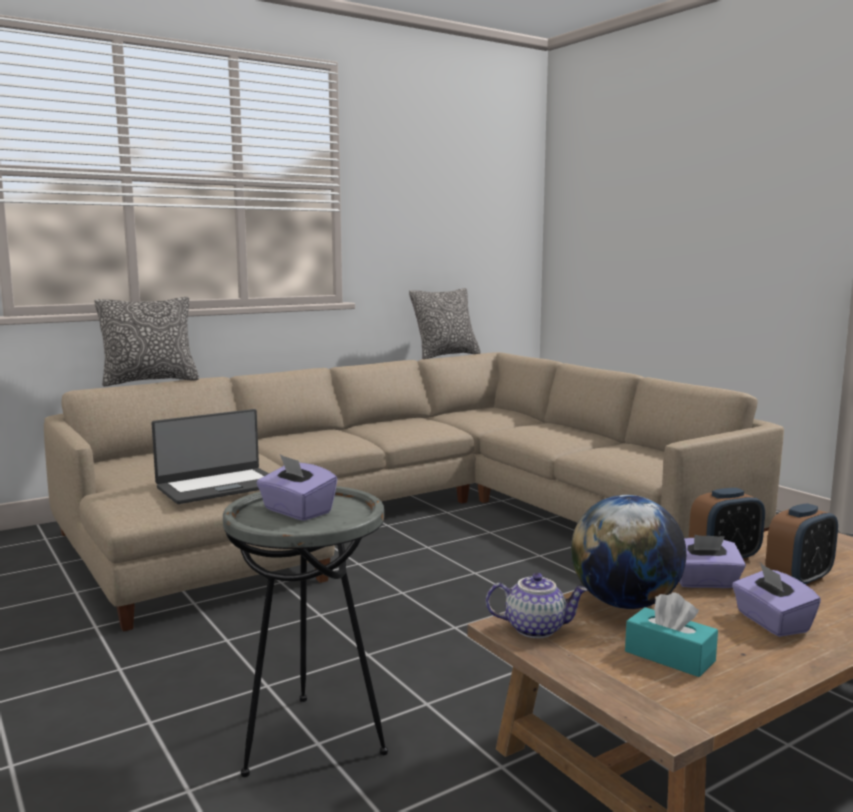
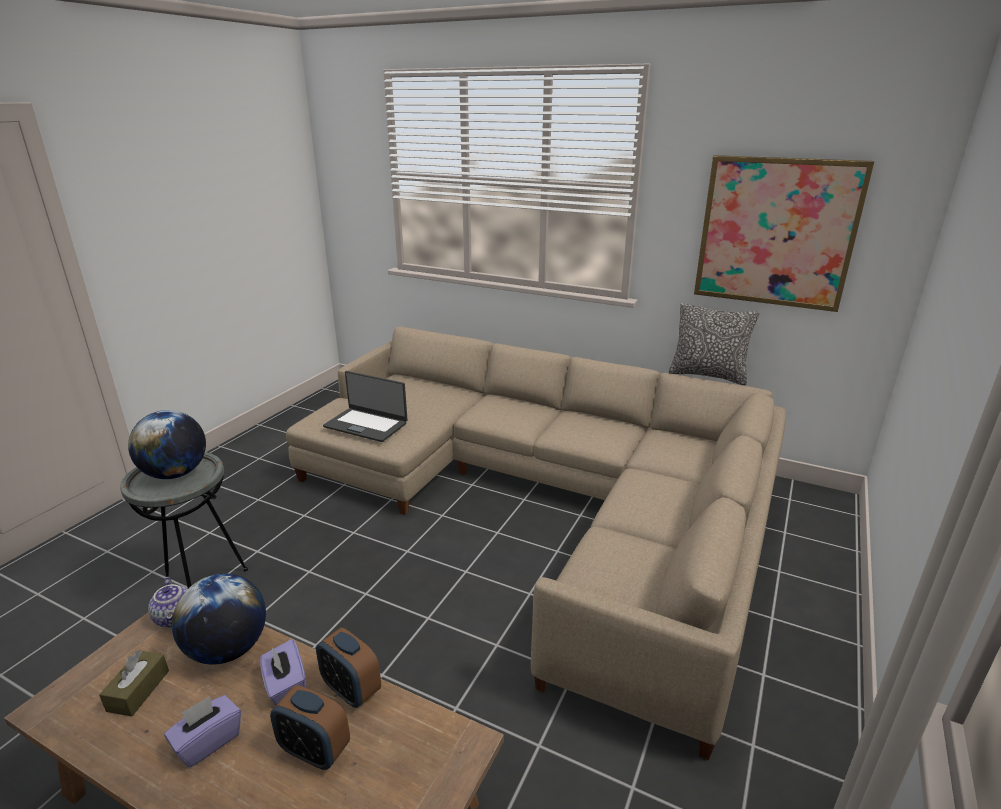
camera: 60 degrees right, 15 degrees up
(150, 381) = (448, 331): pillow -> none
(297, 511) = (175, 474): purple tissue box -> globe
(453, 220) = (776, 233): none -> picture
(669, 656) = (138, 690): turquoise tissue box -> brown tissue box

